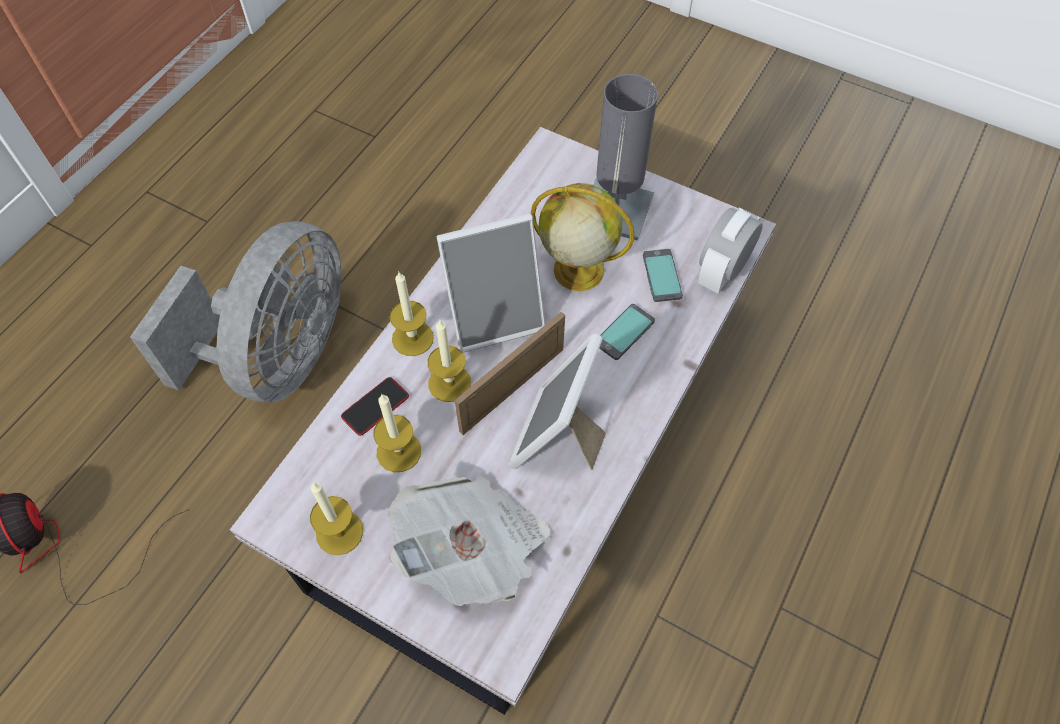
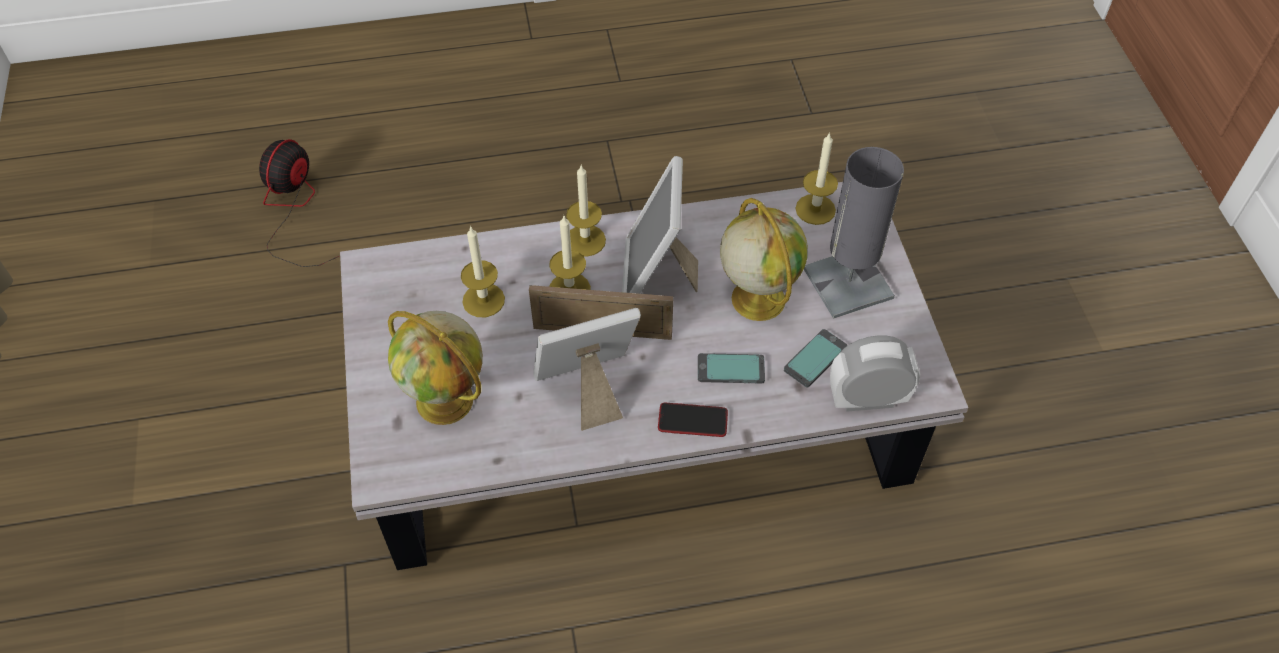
camera: 50 degrees right, 5 degrees down
(280, 358) = (552, 212): grey fan -> none
(339, 532) = (390, 312): candle -> candle (815, 209)
(375, 406) = (506, 260): phone -> phone (692, 420)
(474, 550) = (446, 401): newspaper -> globe
(495, 316) = (657, 276): picture frame -> picture frame turned 60 degrees clockwise

